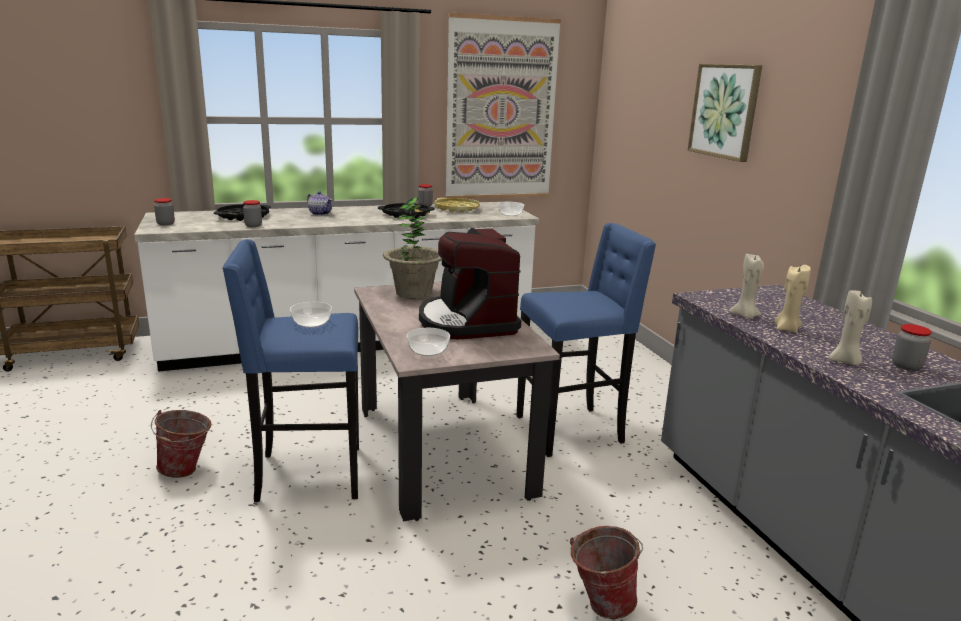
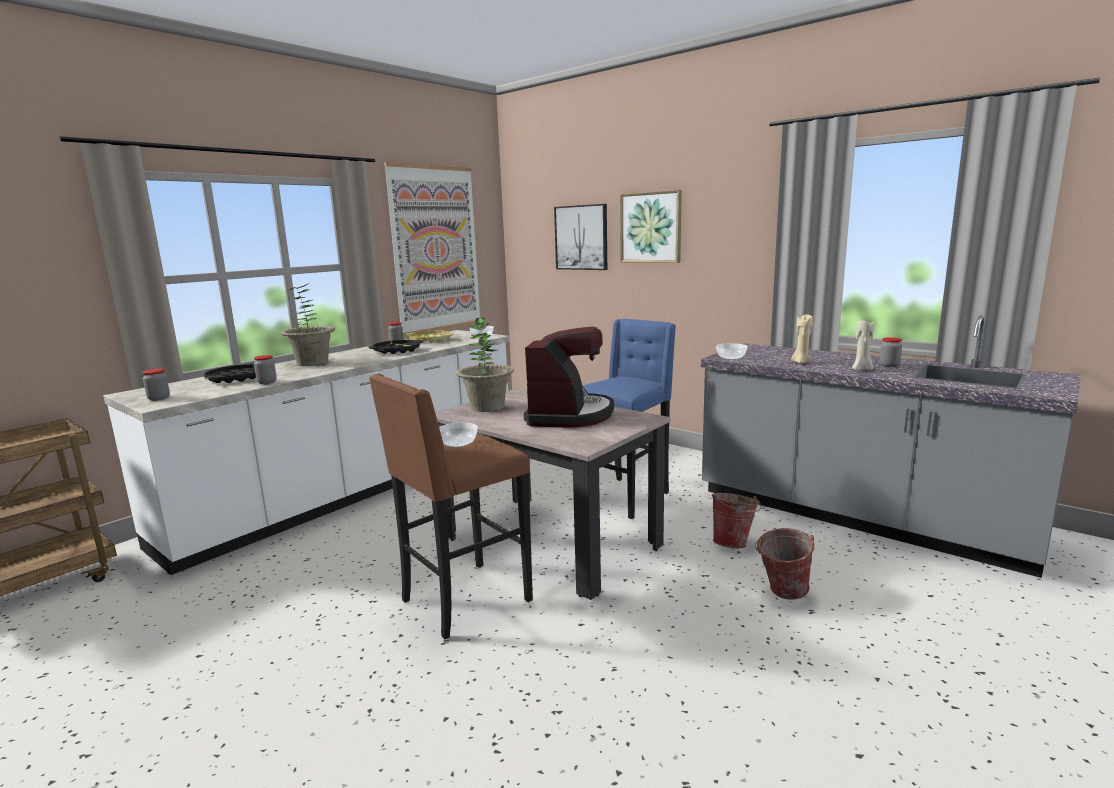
camera: 30 degrees left, 5 degrees down
(187, 470) = (337, 643): bucket -> bucket (734, 543)
(306, 475) = (463, 601): blue stool -> brown stool
(320, 213) = (312, 363): teapot -> potted plant
(428, 351) = (582, 438): bowl -> bowl (731, 357)
(467, 322) = (569, 415): coffee machine -> coffee machine turned 120 degrees counterclockwise
(660, 113) = (581, 237): none -> picture
(745, 316) = (766, 361): beige candle -> none

